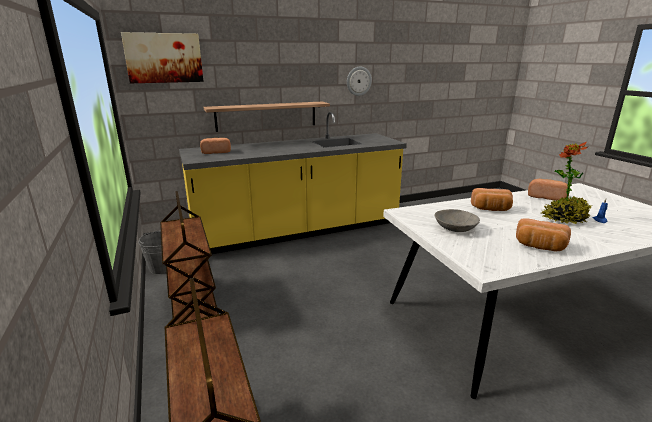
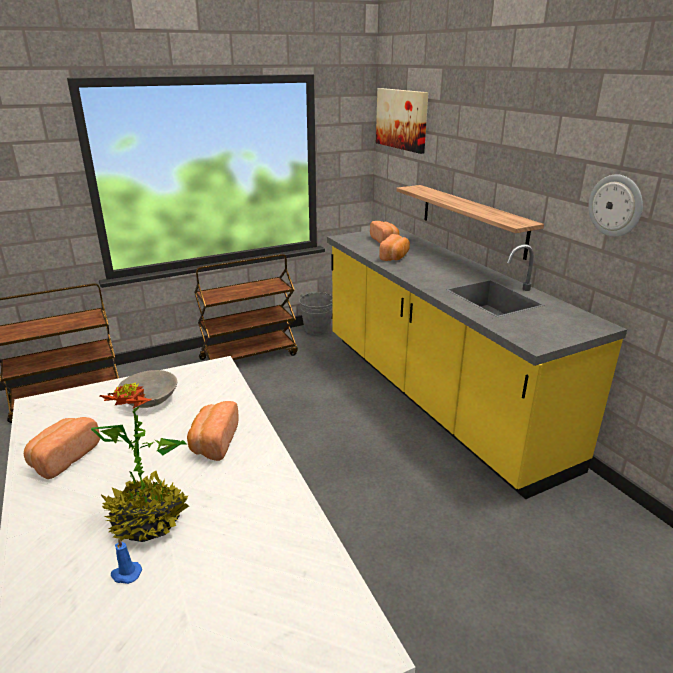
camera: 85 degrees right, 5 degrees up
(546, 197) = (275, 536): bread -> bread (395, 257)

